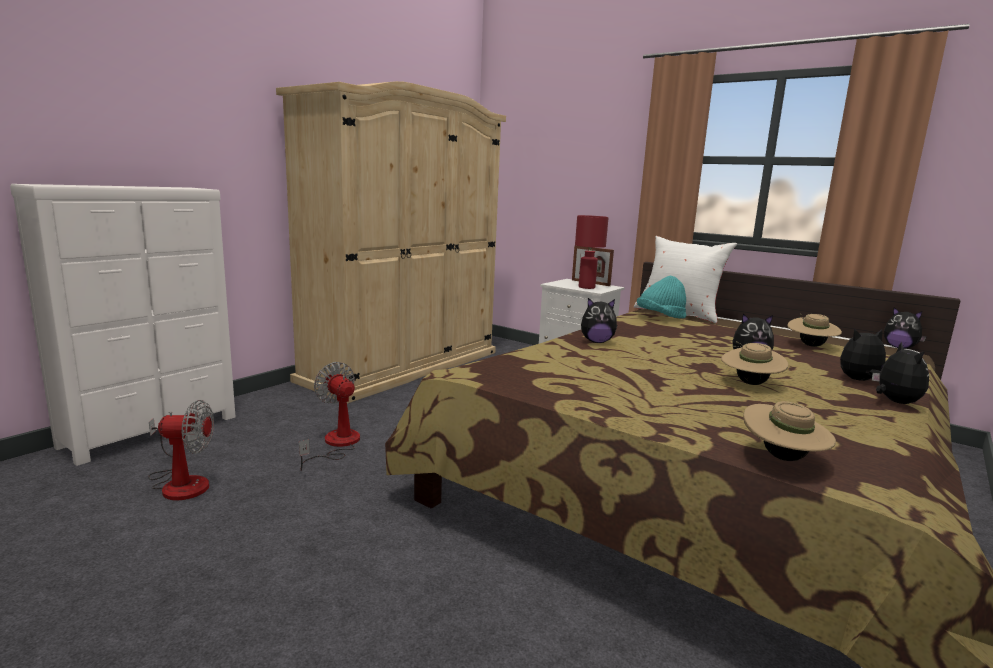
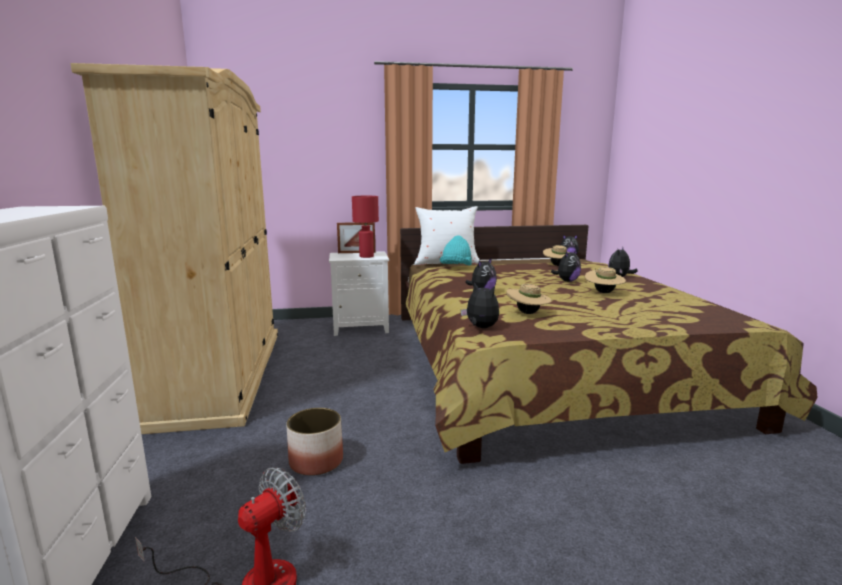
camera: 45 degrees left, 0 degrees up
(336, 444) = (316, 462): fan -> planter
(782, 458) = (710, 322): beige hat -> beige hat (527, 313)
(894, 402) = (653, 284): plush toy -> plush toy (480, 328)

